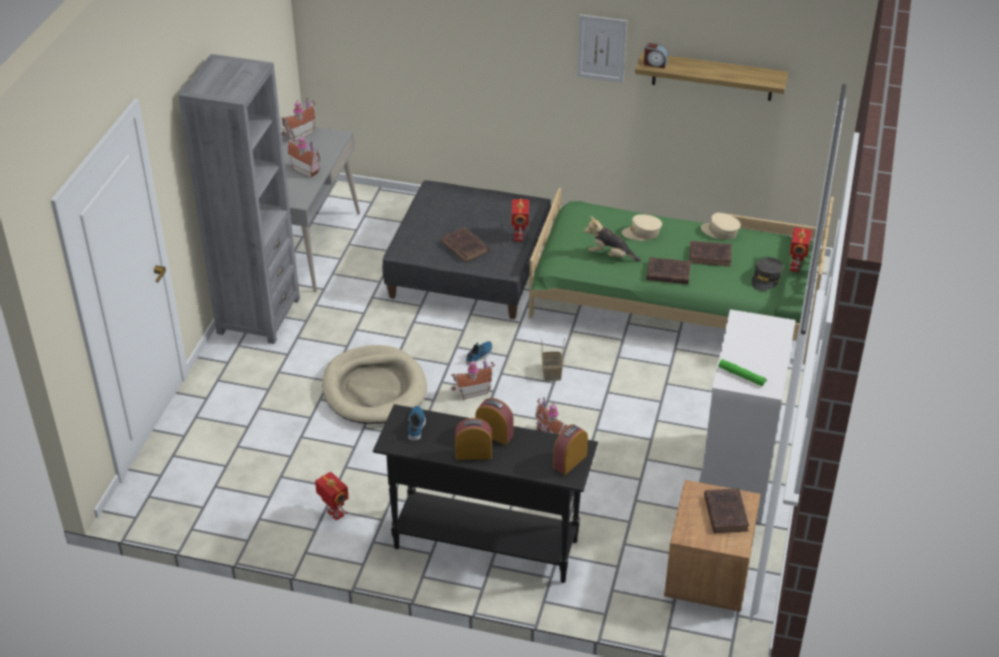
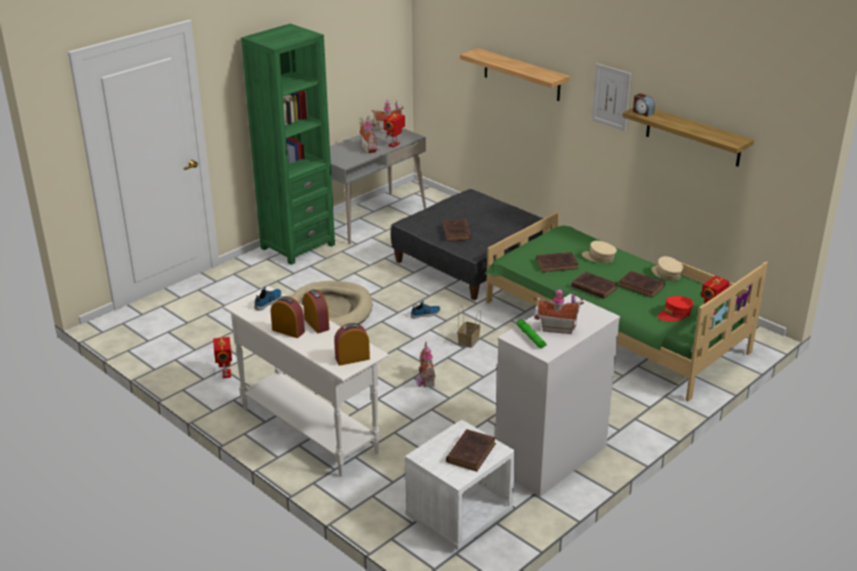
camera: 30 degrees right, 10 degrees down
(258, 316) = (297, 246): grey bookcase -> green bookcase
(471, 37) = (521, 75): none -> shelf
(472, 391) = (397, 333): toy house -> toy house (557, 327)
(485, 543) = (309, 430): black console table -> white console table
(519, 237) = (503, 237): toy robot -> toy robot (394, 145)
(610, 256) = (558, 264): plush toy -> brown book
(708, 575) = (459, 516): brown nightstand -> white nightstand
(766, 279) = (675, 314): grey cap -> red cap

